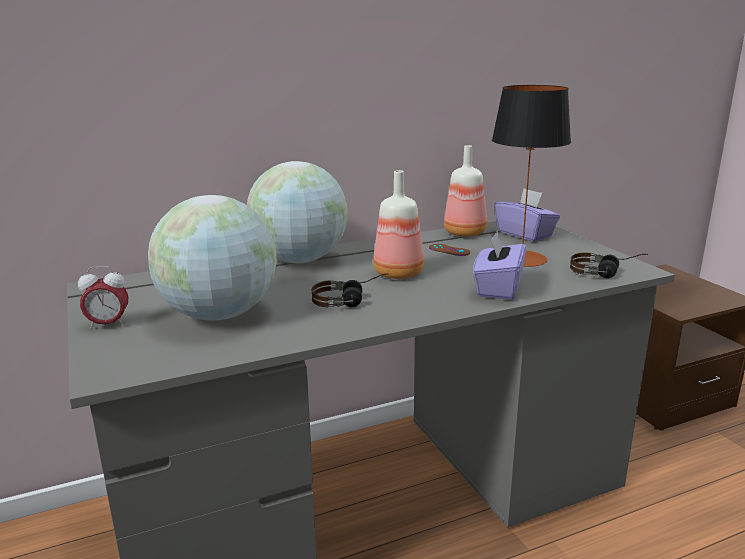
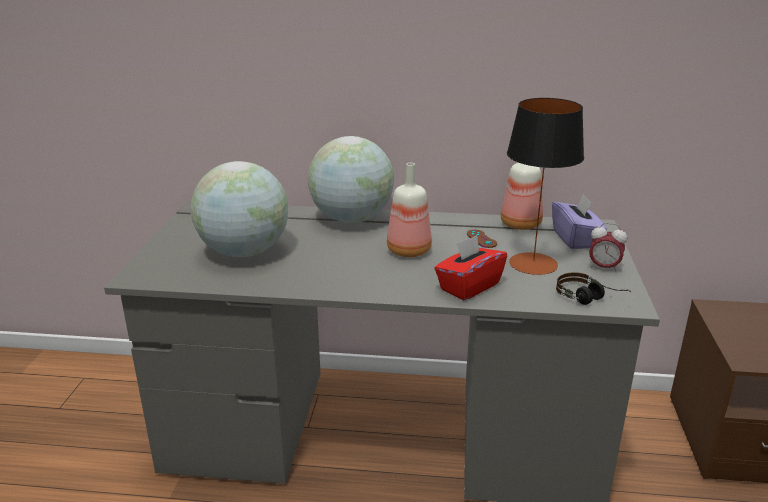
camera: 30 degrees right, 5 degrees up
(108, 325) = (174, 241): alarm clock -> alarm clock (603, 268)
(350, 301) = (342, 265): headphones -> none
(498, 288) = (469, 286): purple tissue box -> red tissue box

